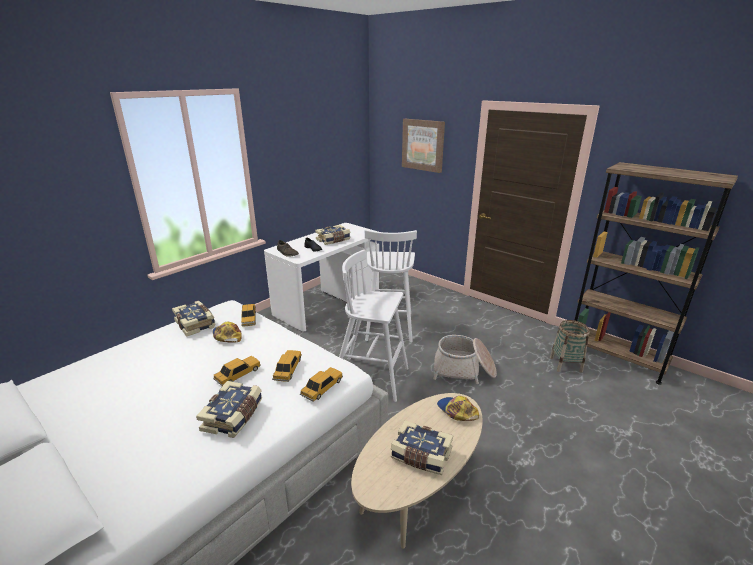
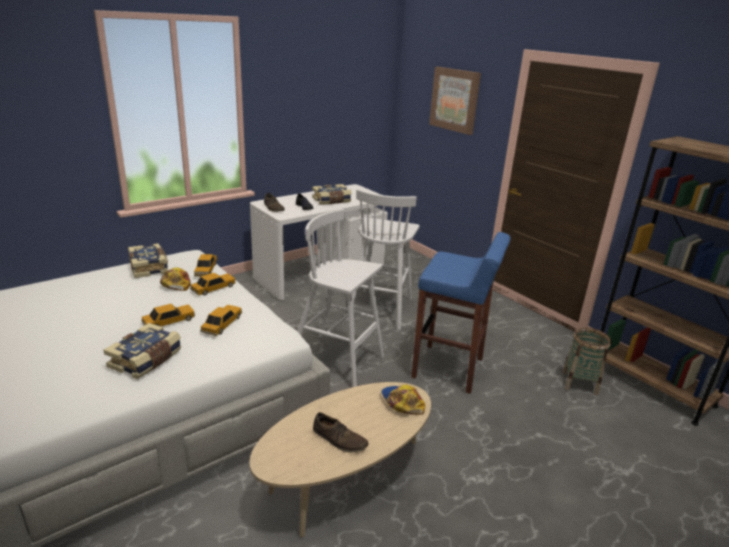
camera: 10 degrees right, 0 degrees up
(322, 388) = (249, 348): toy car -> toy car (213, 288)
(421, 456) = (339, 439): book -> brown shoe
(464, 370) = (449, 369): basket -> blue stool

